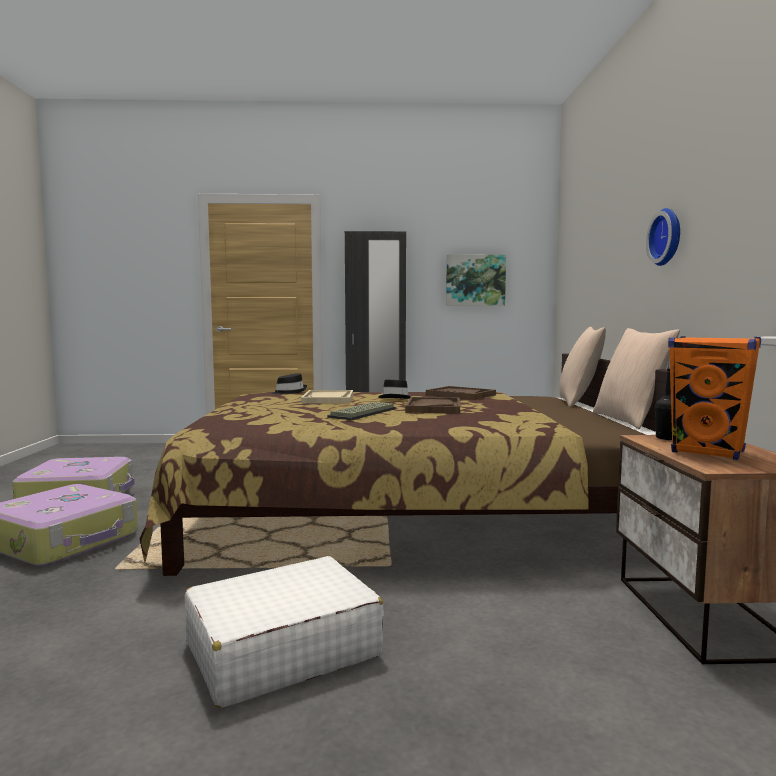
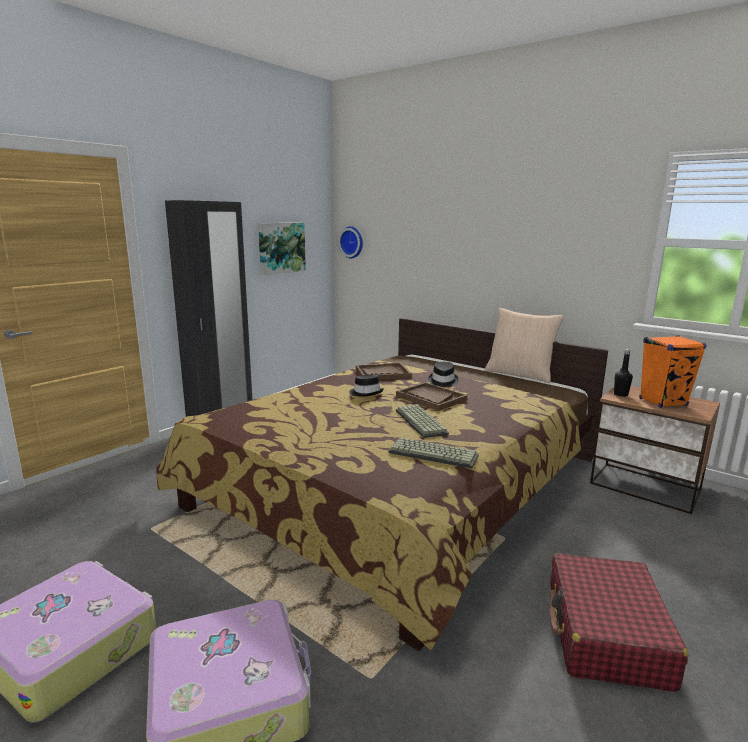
camera: 50 degrees left, 10 degrees up
(281, 649) = (606, 634): white suitcase -> red suitcase
(289, 392) = (241, 409): black hat -> black hat (442, 381)
(297, 423) = (434, 454): none -> keyboard
(328, 399) = (324, 410): beige tray -> none
(579, 402) = (443, 359): beige pillow -> none
(668, 237) = (520, 242): wall clock -> wall clock (352, 242)

